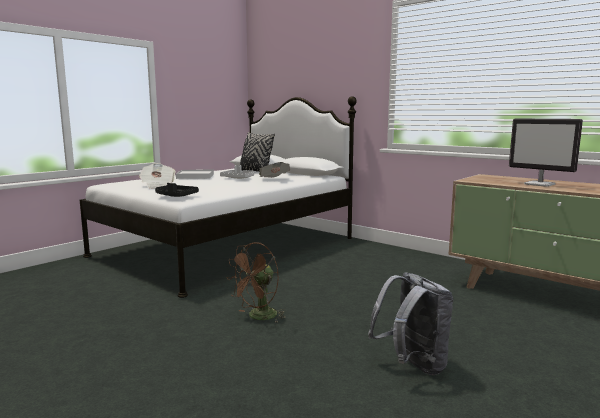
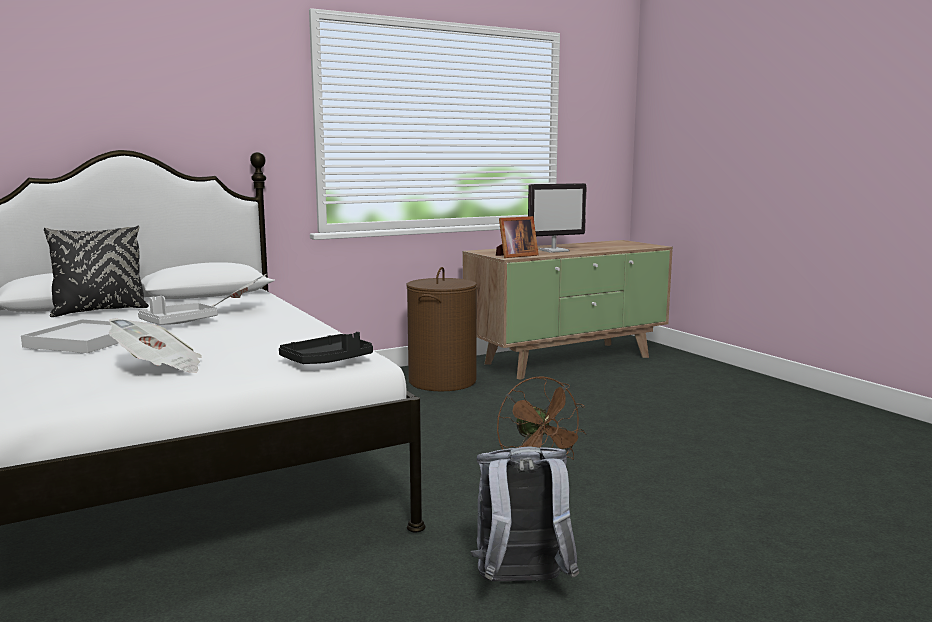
camera: 70 degrees left, 0 degrees up
(412, 365) = (688, 435): grey backpack -> grey backpack (521, 584)
(422, 267) = (442, 381): none -> brown laundry basket
(478, 181) = (515, 256): none -> picture frame

